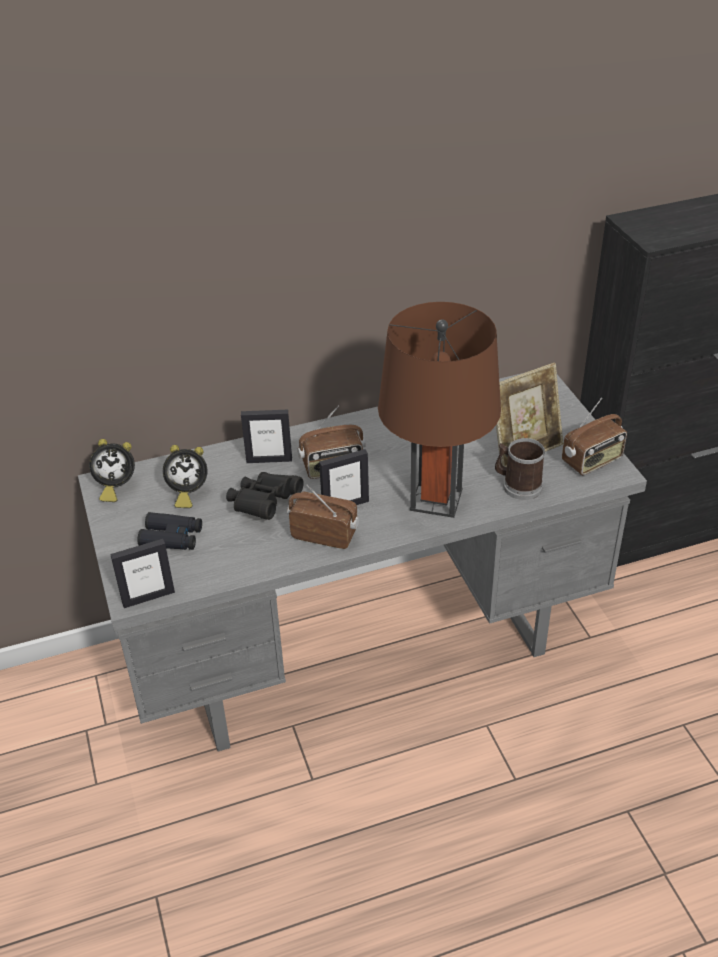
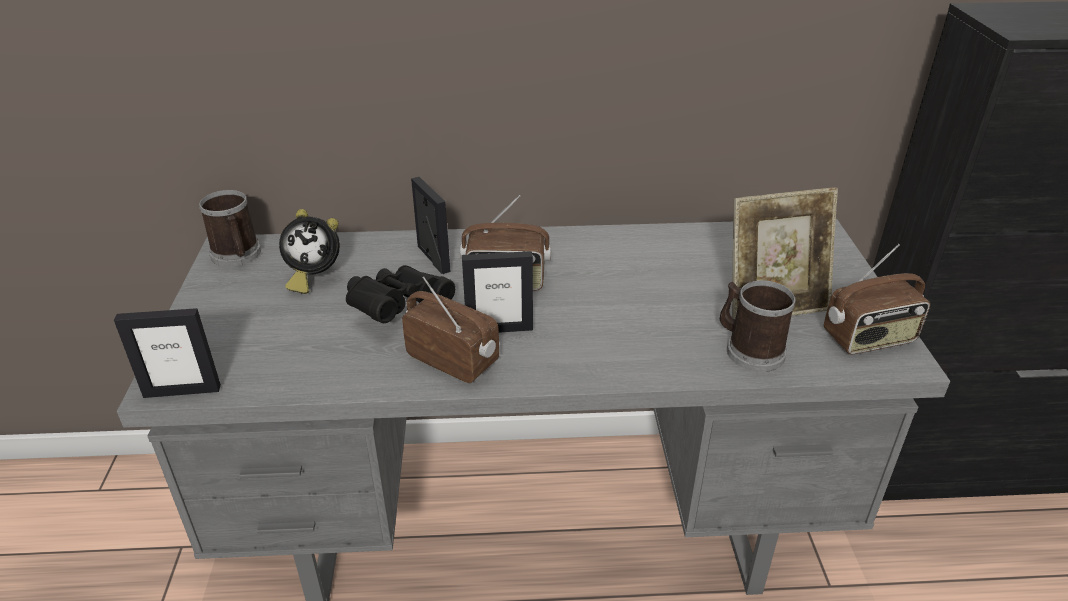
camera: 15 degrees right, 5 degrees down
(115, 487) = (237, 256): alarm clock -> mug
(172, 537) = (261, 324): black binoculars -> none
(269, 460) = (433, 259): picture frame -> picture frame turned 135 degrees counterclockwise
(436, 499) = (625, 346): brown table lamp -> none

